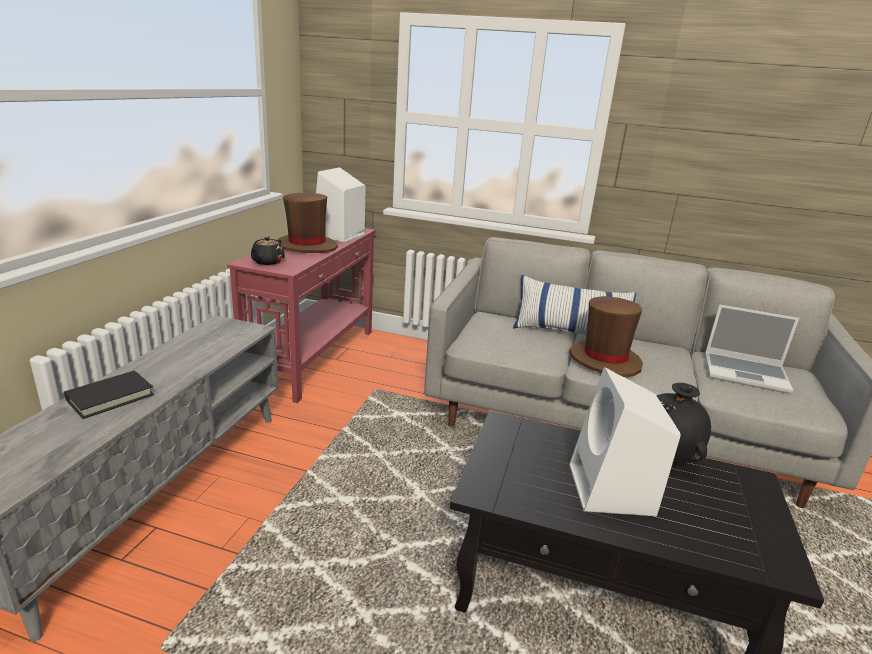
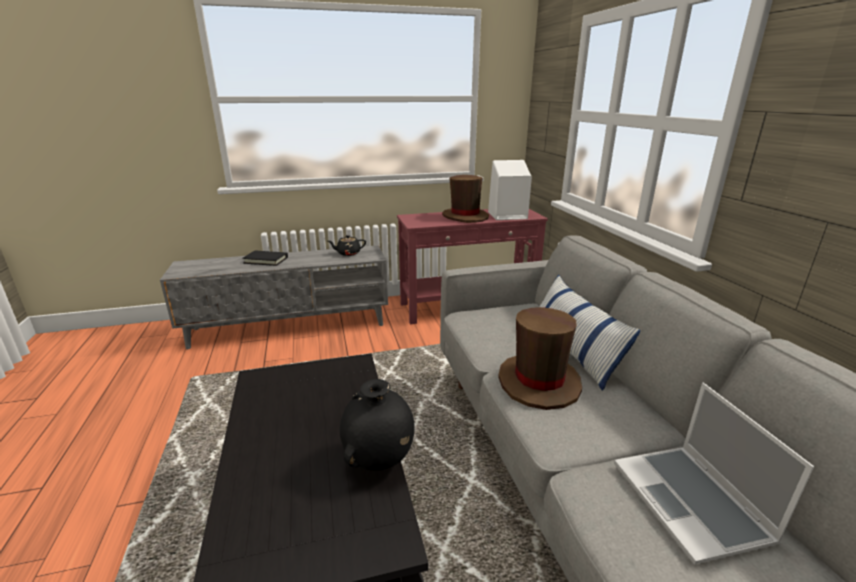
camera: 60 degrees right, 0 degrees up
(267, 262) = (417, 218): black teapot -> black teapot (348, 253)
(612, 491) = (297, 437): white speaker -> none

